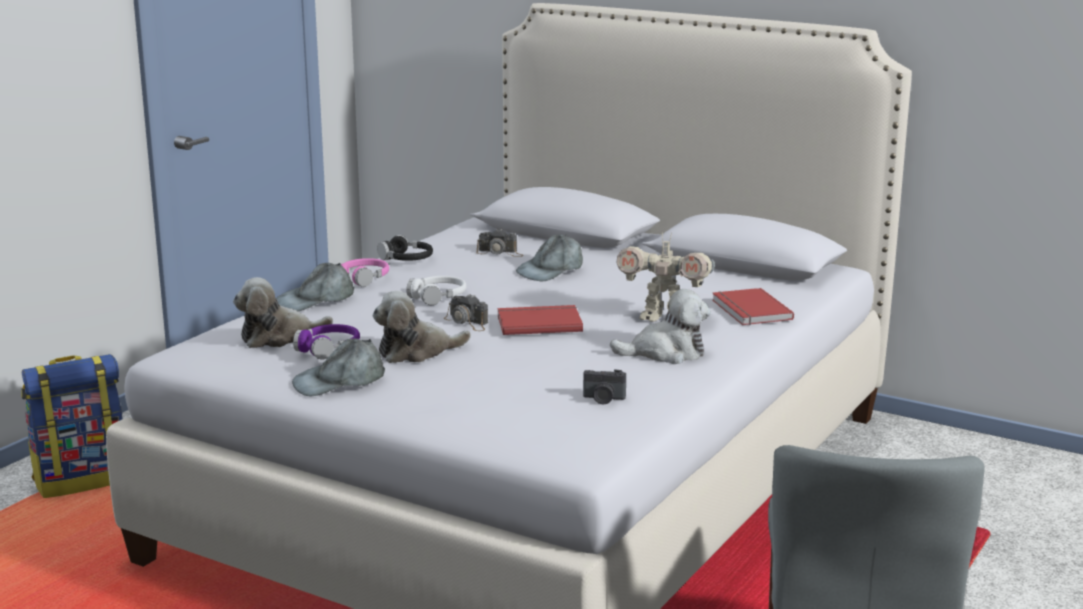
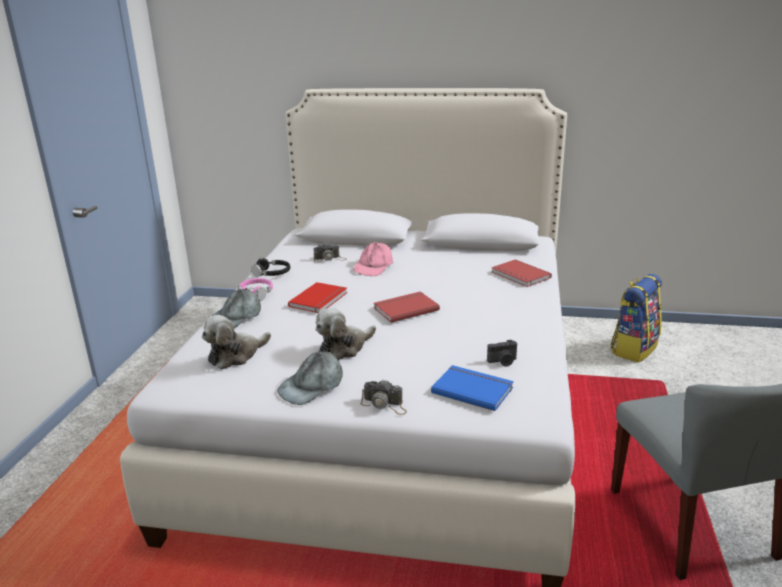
camera: 20 degrees left, 5 degrees up
(82, 480) = (68, 480): backpack -> backpack (633, 348)
(328, 349) = (282, 359): purple headphones -> none
(438, 297) = (320, 300): white headphones -> red book
(467, 322) = (358, 316): camera -> camera (384, 405)
(530, 418) = (473, 389): none -> blue book
(551, 270) = (374, 266): grey cap -> pink cap
(663, 318) = (476, 290): toy robot -> none
(666, 353) = (504, 316): plush toy -> none

